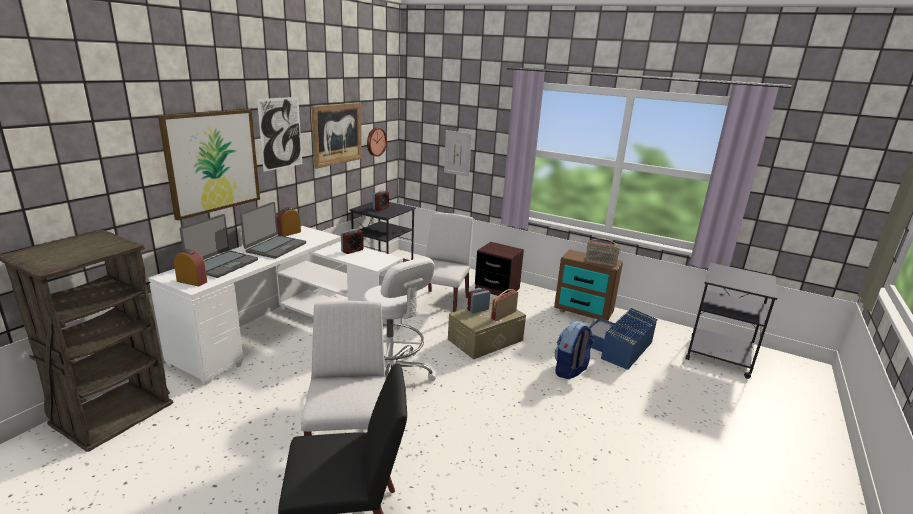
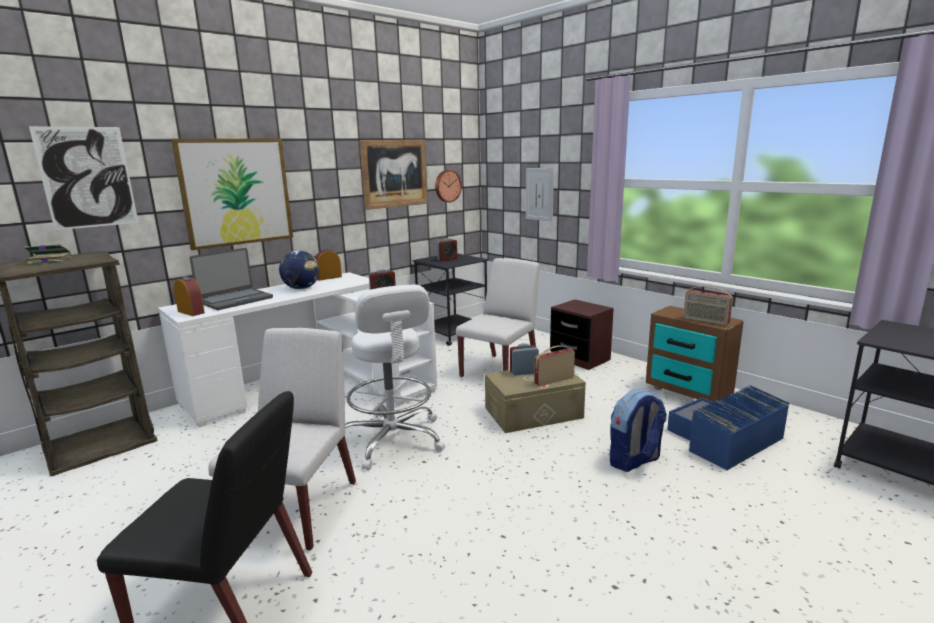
camera: 20 degrees right, 5 degrees down
(63, 247) = (49, 260): none -> book
(275, 247) = (301, 288): laptop -> globe
(281, 133) = (320, 168): picture -> picture (87, 177)

